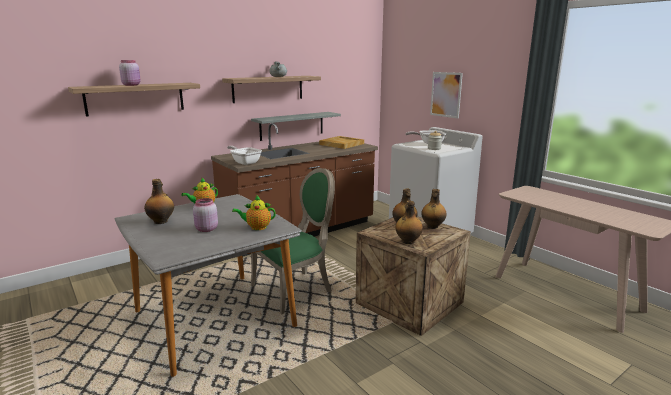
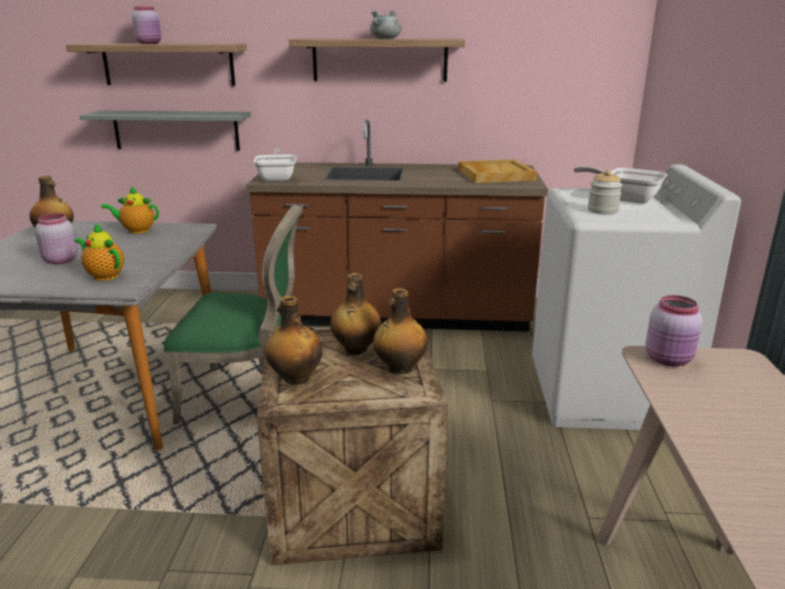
camera: 40 degrees right, 5 degrees up
(292, 126) = (424, 130): grey shelf -> grey shelf (176, 130)
(446, 94) = (713, 90): picture -> none
(516, 193) = (669, 360): none -> pink jar

